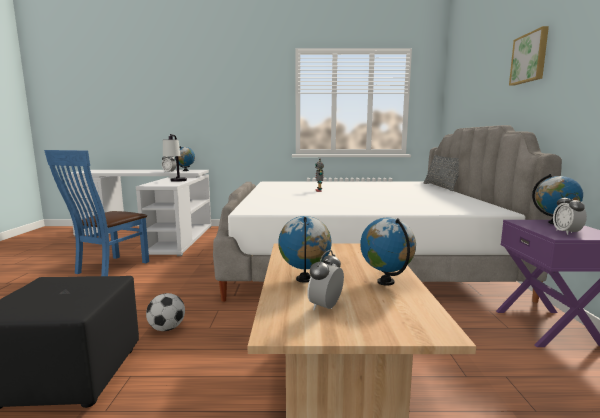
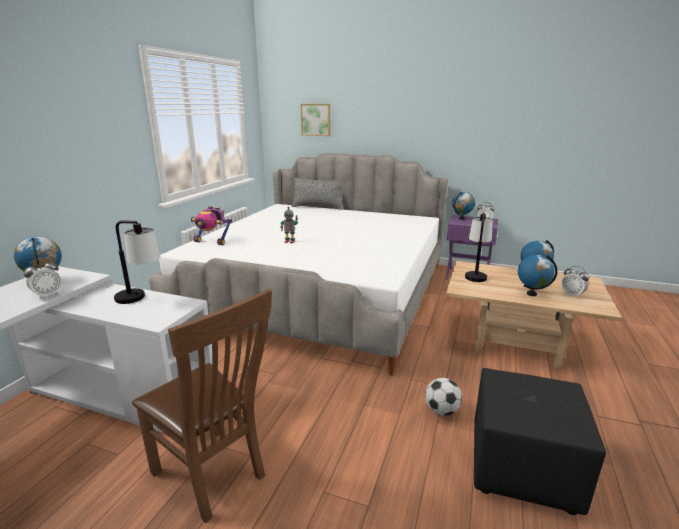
camera: 70 degrees left, 10 degrees up
(108, 268) = (213, 476): blue chair -> brown chair
(295, 183) = (212, 242): none -> toy robot
(349, 252) = (475, 274): none -> table lamp
(530, 58) = (401, 107): picture -> picture (316, 119)

